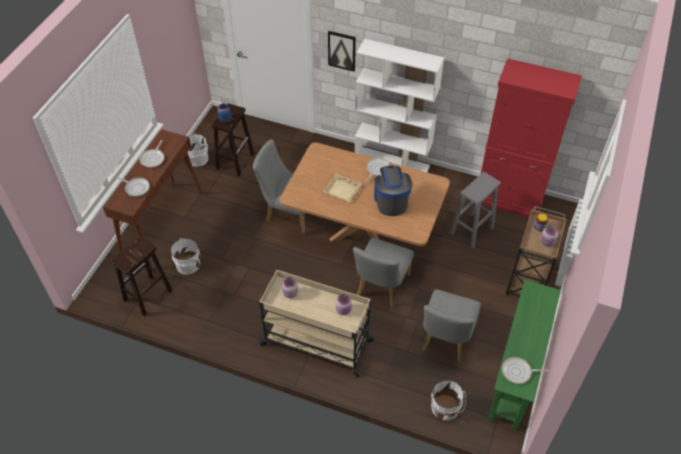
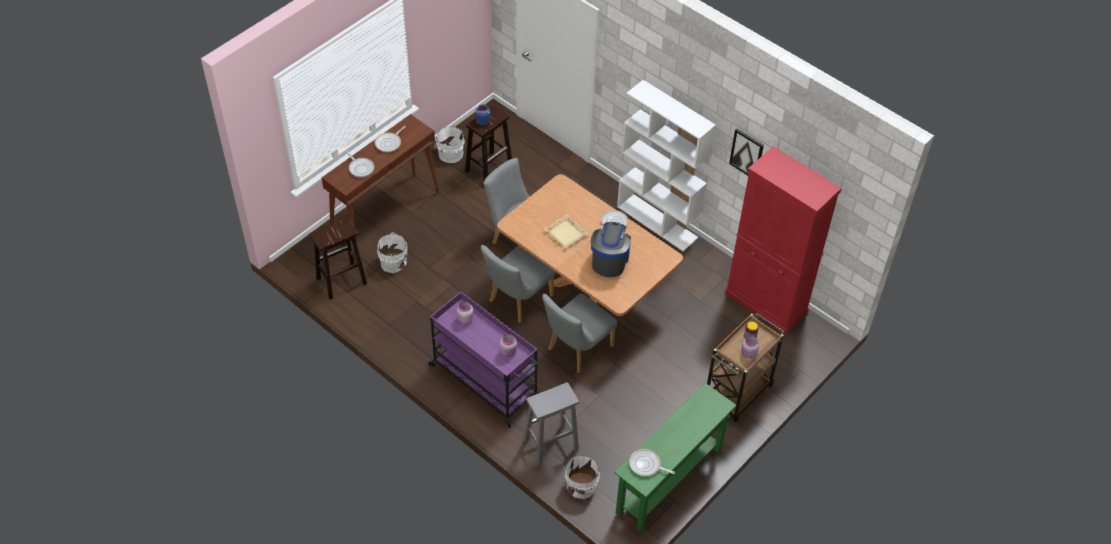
camera: 20 degrees right, 0 degrees up
(318, 343) = (486, 382): beige cart -> purple cart
(342, 50) = (622, 84): picture -> picture (747, 153)
(445, 341) = (615, 424): grey chair -> grey chair (517, 300)
(471, 231) = (705, 323): grey stool -> grey stool (550, 445)

